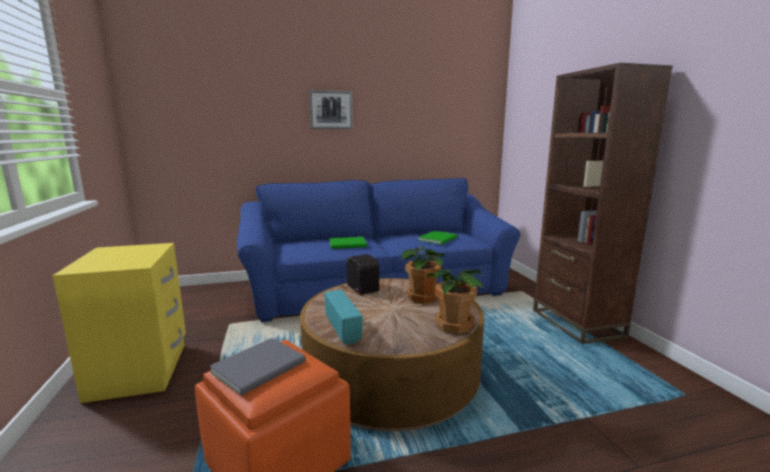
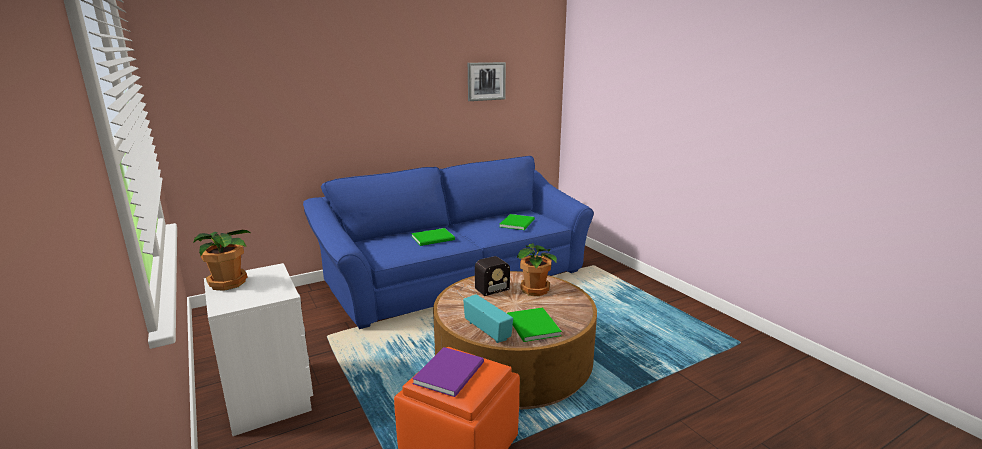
camera: 15 degrees left, 5 degrees up
(141, 370) = (269, 396): yellow nightstand -> white nightstand
(262, 367) = (451, 372): grey book -> purple book
(331, 110) = (393, 91): picture -> picture (486, 81)
(365, 292) = (481, 290): radio -> radio turned 105 degrees clockwise
(395, 333) = (532, 327): none -> green book
(453, 325) = (574, 313): potted plant -> potted plant (228, 283)
(577, 323) = (649, 292): brown bookcase -> none

